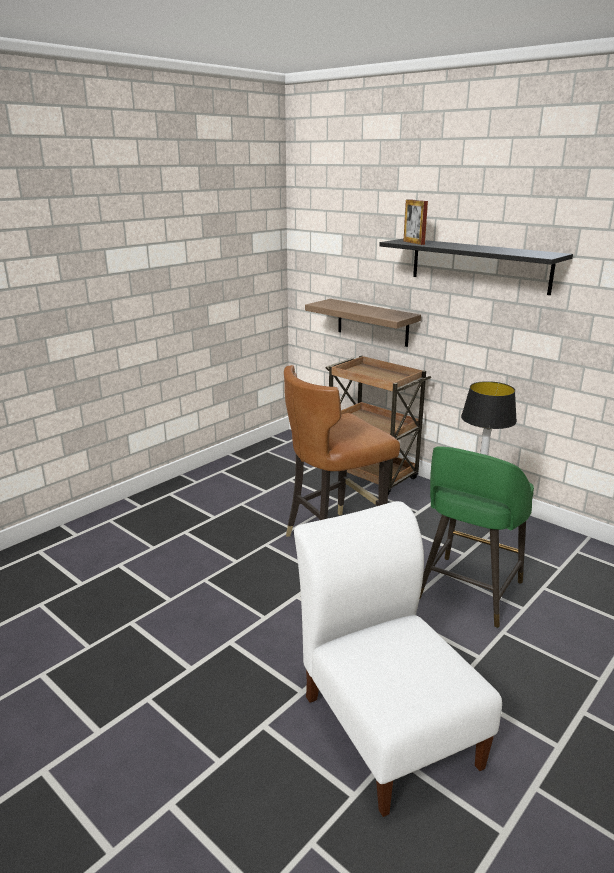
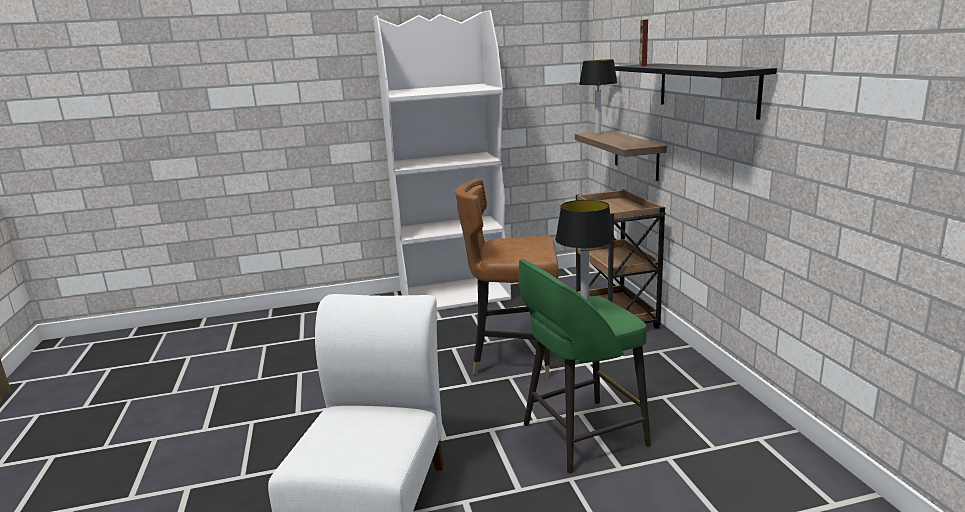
camera: 35 degrees right, 5 degrees down
(200, 488) = (455, 295): none -> white bookcase
(328, 303) = (597, 133): none -> table lamp

